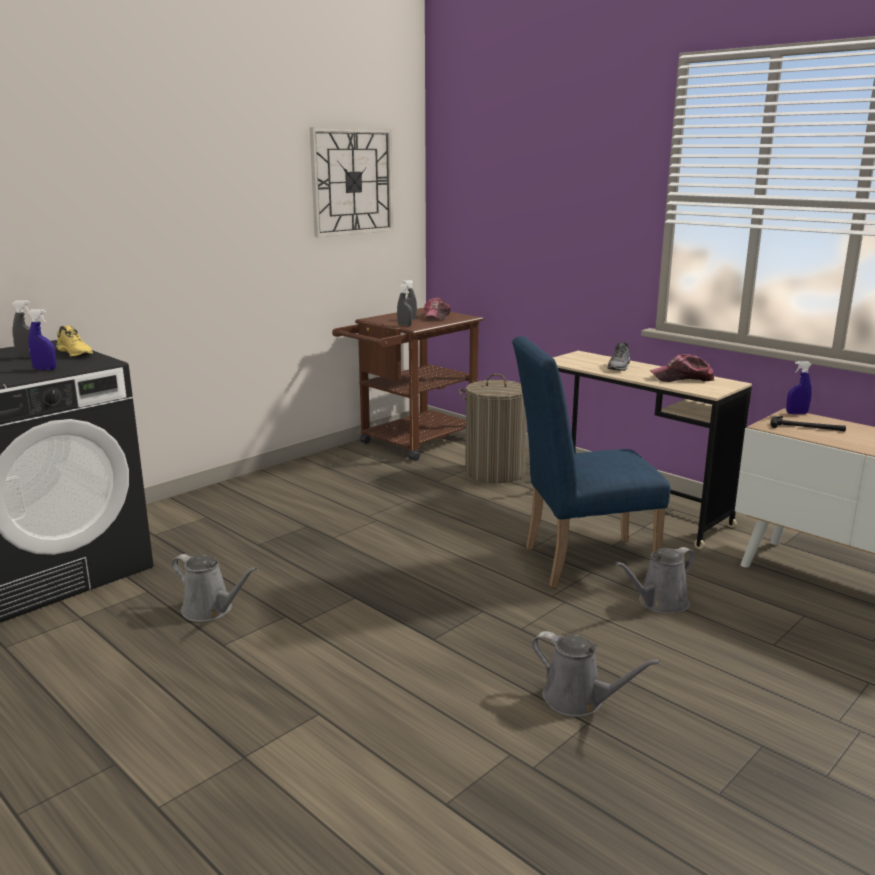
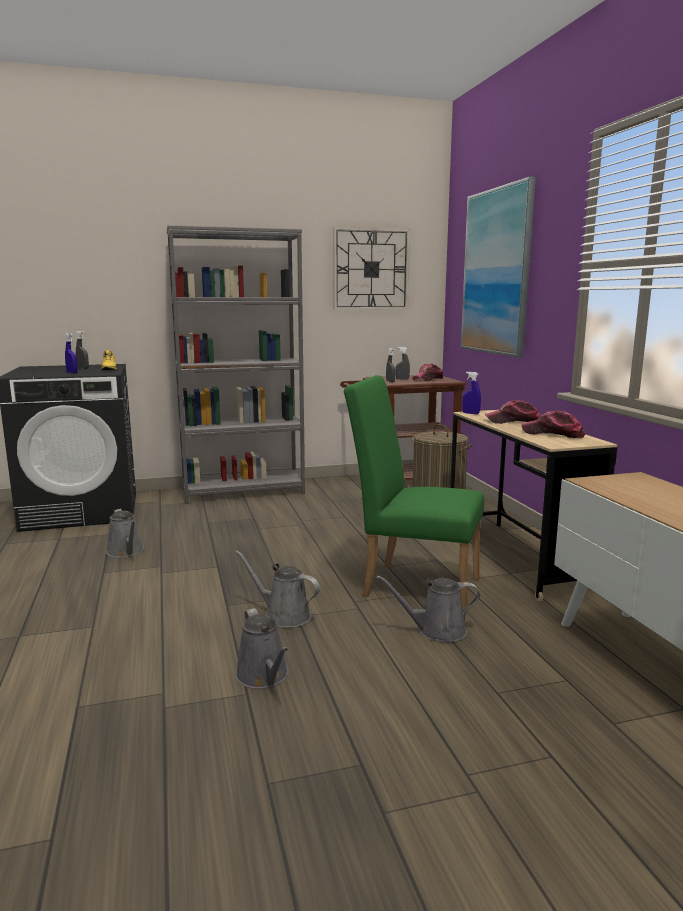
camera: 30 degrees right, 5 degrees down
(241, 492) = (244, 491): none -> grey bookcase
(507, 632) = (284, 615): none -> grey watering can
(524, 190) = (496, 272): none -> picture
(579, 562) = (412, 584): blue chair -> green chair
(619, 367) = (513, 421): grey shoe -> cap
(796, 413) = (644, 477): blue spray bottle -> blue spray bottle (470, 413)
(807, 427) = (629, 487): hammer -> none

